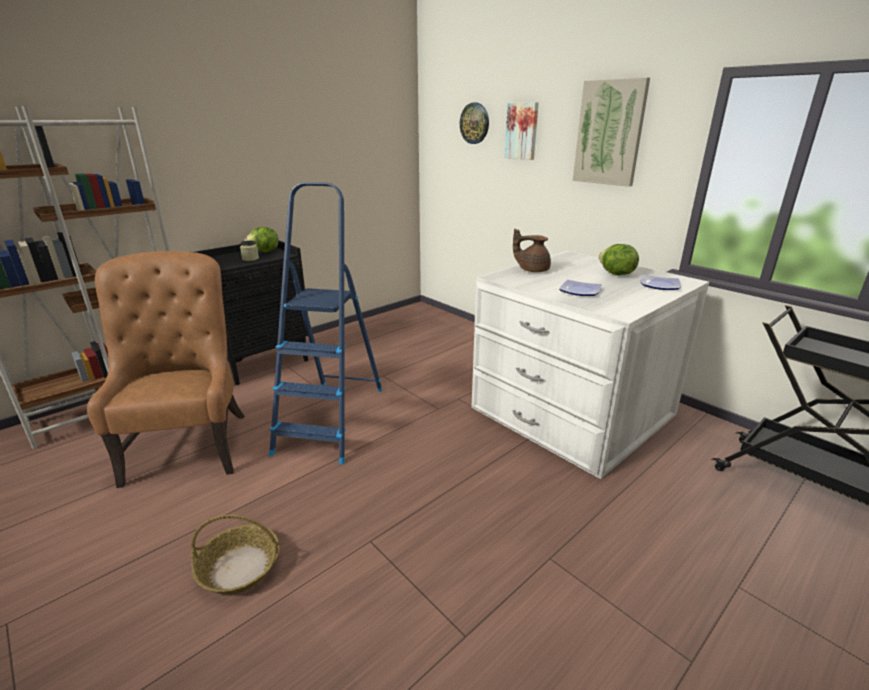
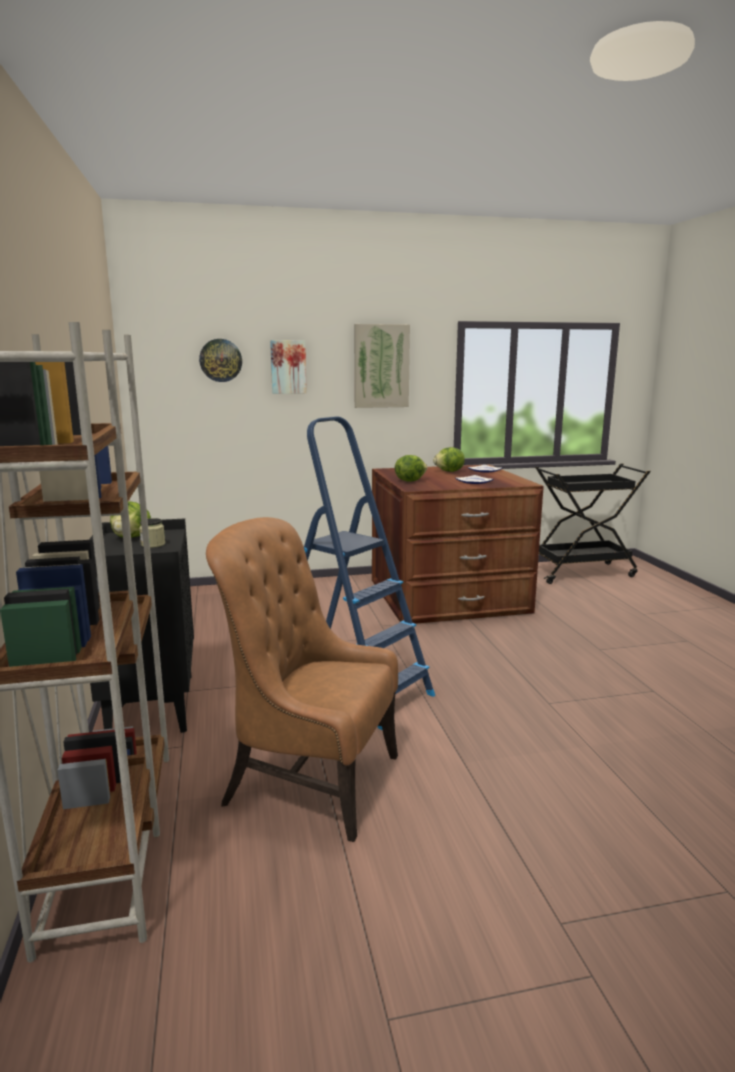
camera: 60 degrees left, 10 degrees down
(240, 567) = (548, 766): basket -> none
(532, 270) = (409, 481): brown teapot -> lettuce
(571, 412) = (448, 596): white dresser -> brown dresser

